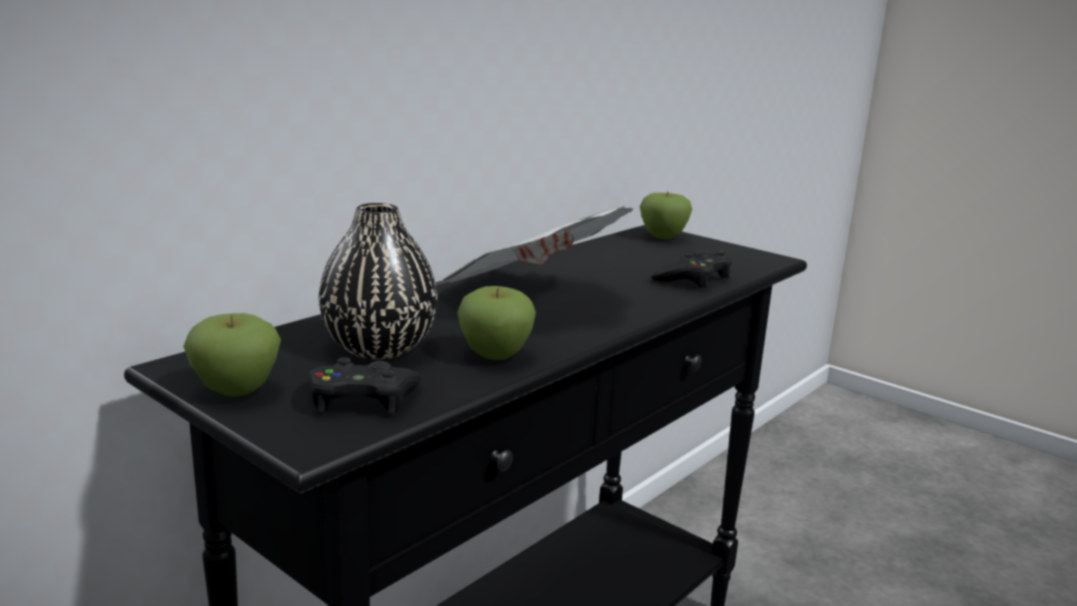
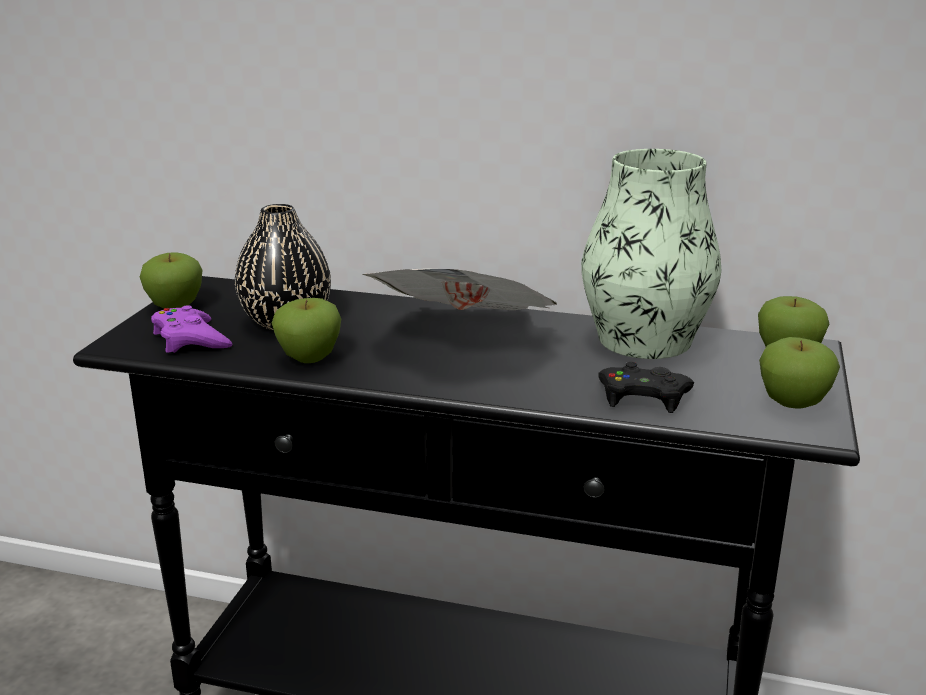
camera: 65 degrees right, 5 degrees up
(361, 398) = (190, 339): black game controller -> purple game controller
(595, 256) = (644, 339): none -> vase
(734, 253) = (792, 403): none -> apple

